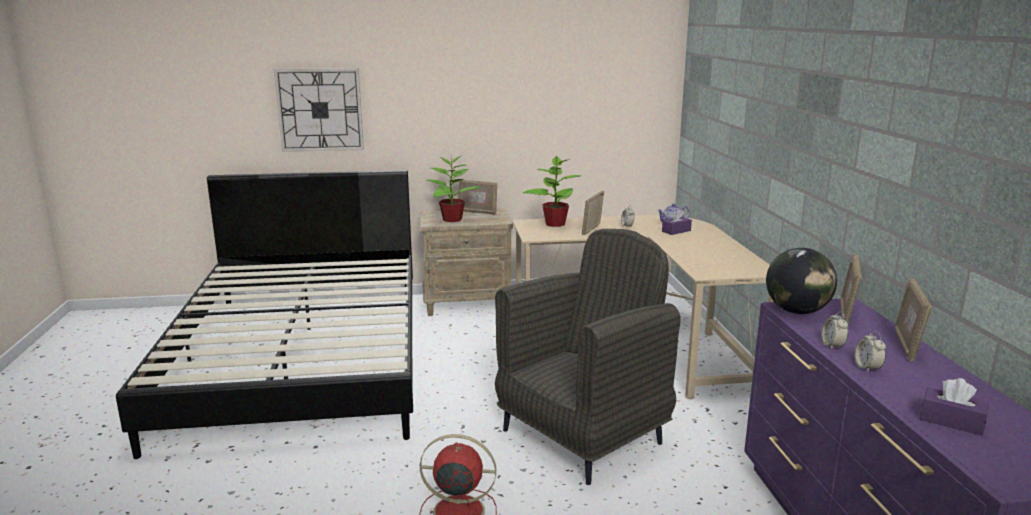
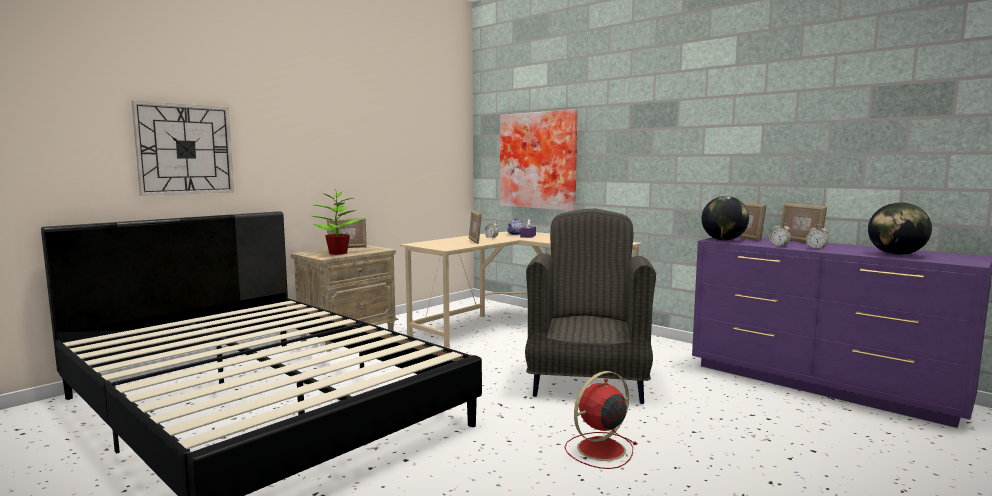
camera: 40 degrees left, 10 degrees down
(554, 224) = (439, 242): potted plant -> none
(723, 129) = (539, 160): none -> picture
(951, 421) = (896, 254): purple tissue box -> globe

